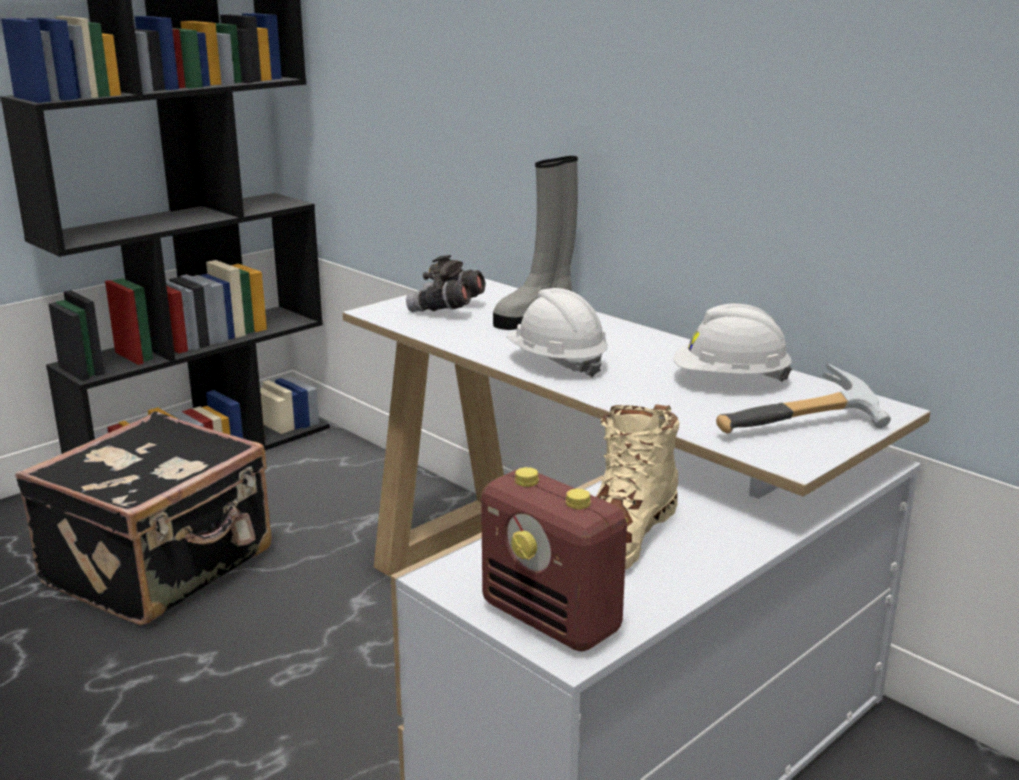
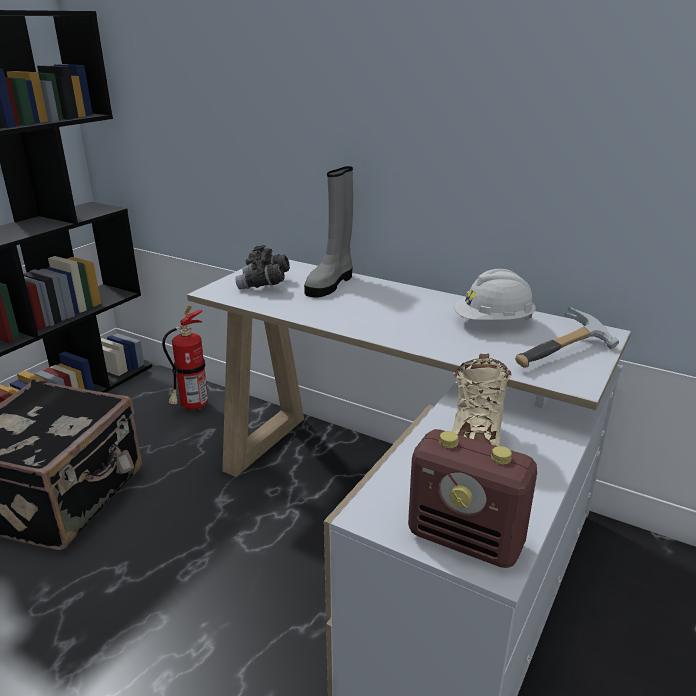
camera: 15 degrees left, 5 degrees up
(363, 484) = (192, 407): none -> fire extinguisher
(557, 363) = (369, 321): white hard hat -> none

